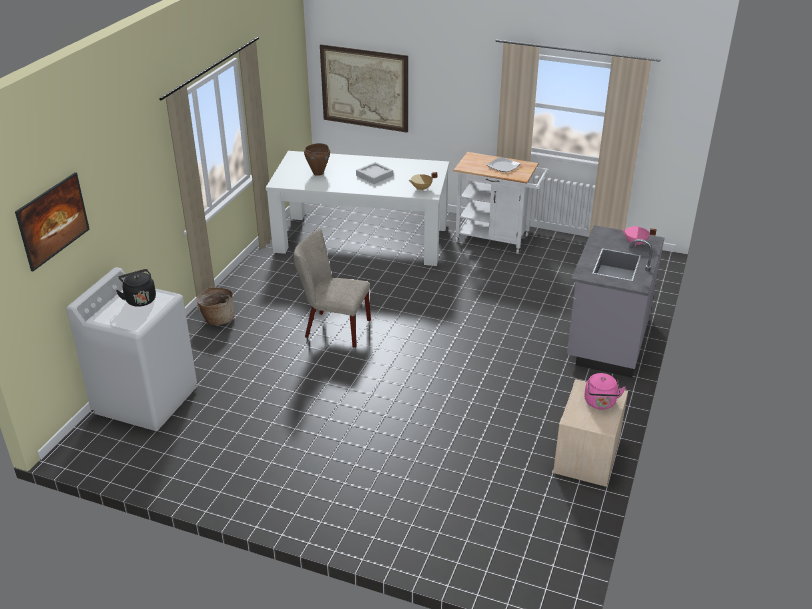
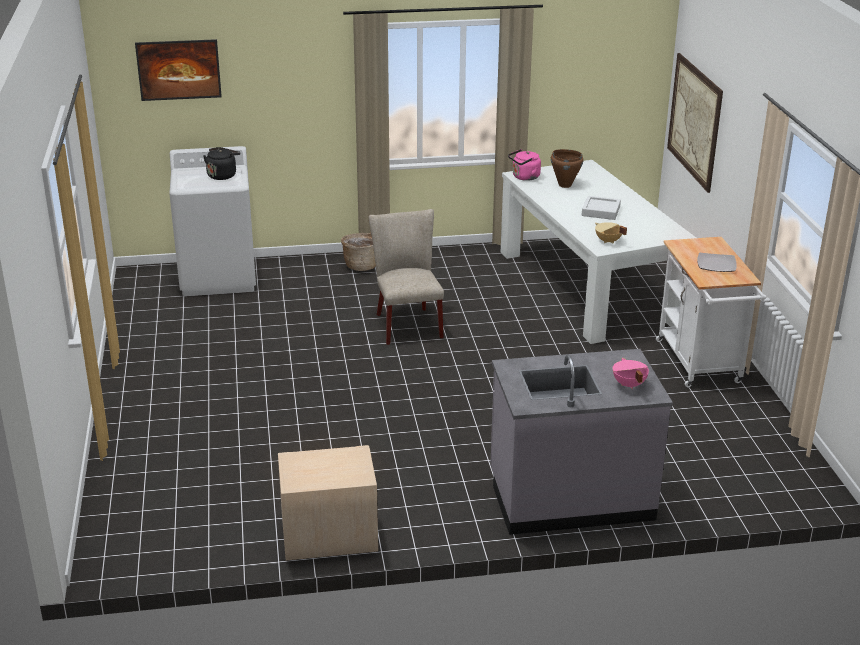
camera: 60 degrees right, 5 degrees down
(600, 403) = (335, 471): pink kettle -> pink kettle (524, 177)

